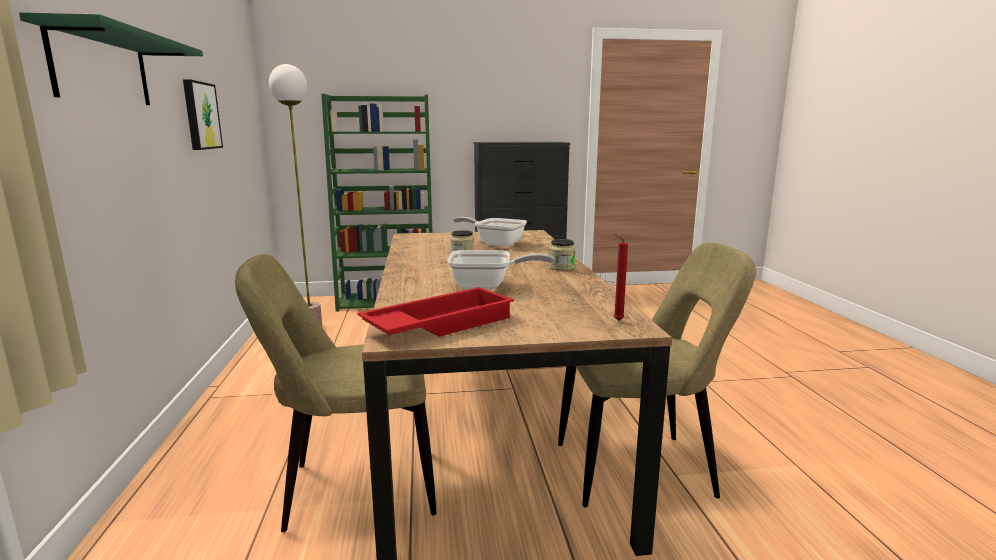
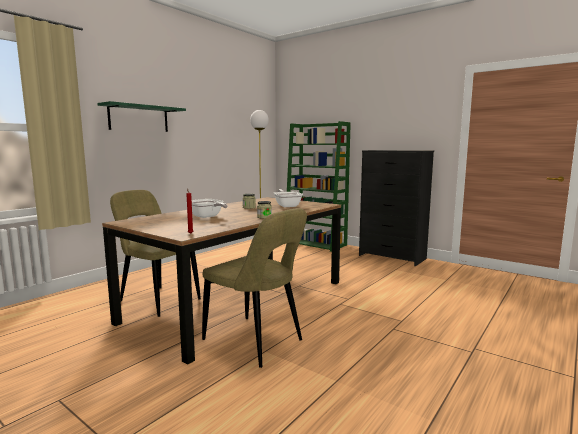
camera: 45 degrees right, 5 degrees down
(200, 115) = (209, 136): picture -> none
(439, 324) = (144, 222): red tray -> none

